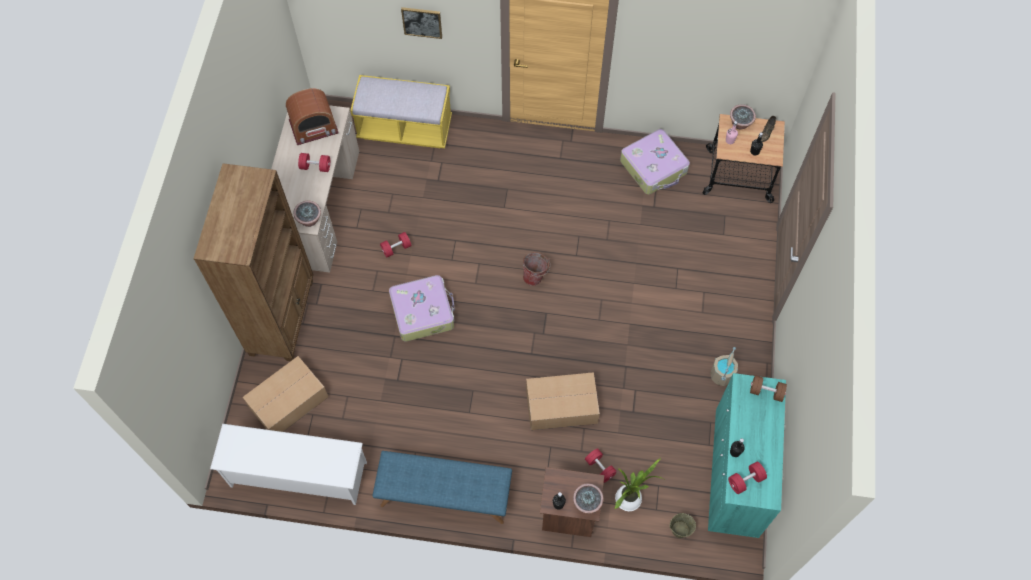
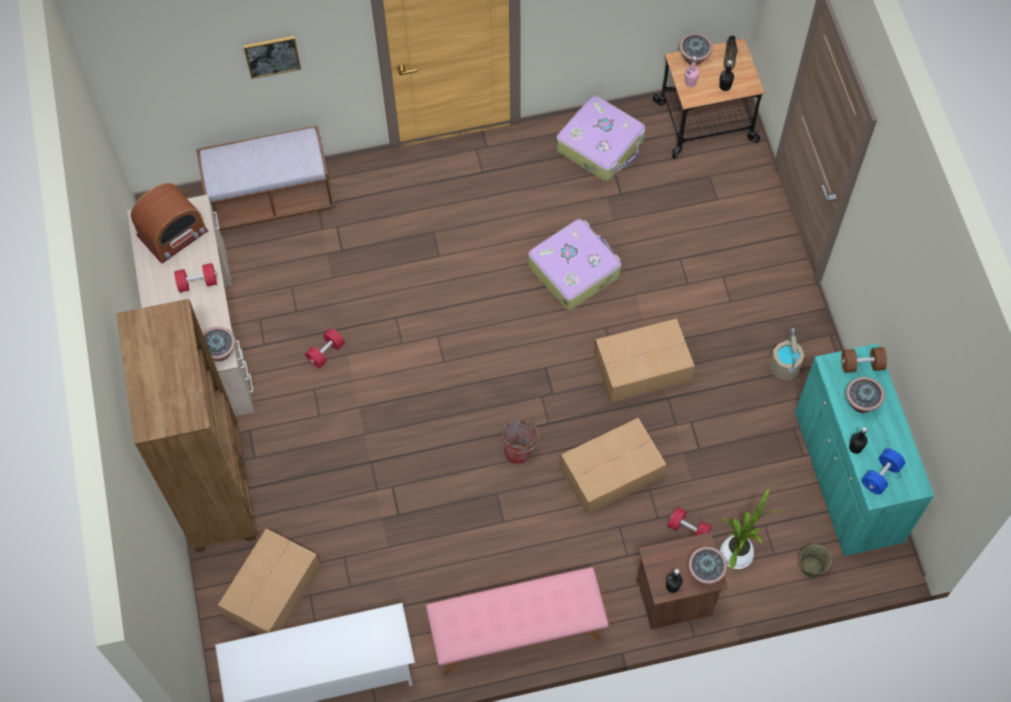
camera: 20 degrees left, 0 degrees up
(405, 128) = (271, 199): yellow bench -> brown bench
(423, 312) = (393, 419): suitcase -> suitcase (574, 269)
(444, 496) = (517, 632): blue bench -> pink bench
(535, 276) = (513, 327): bucket -> bucket (520, 449)
(617, 339) = (644, 368): none -> cardboard box
(745, 480) = (881, 475): red dumbbell -> blue dumbbell
(753, 420) = (860, 403): none -> potted plant

